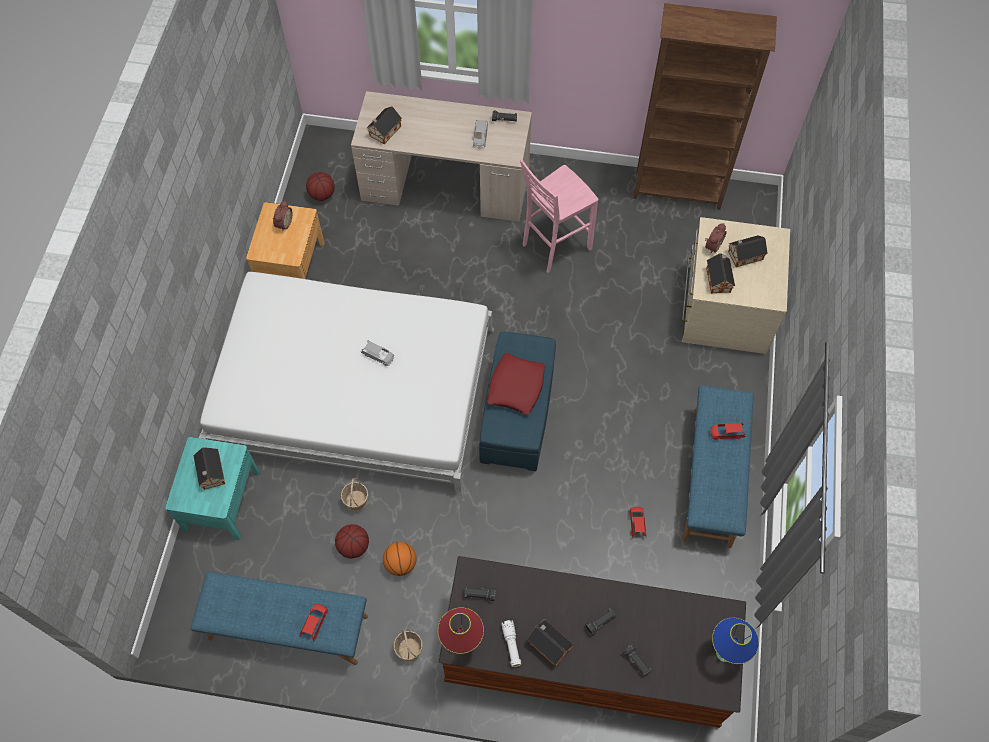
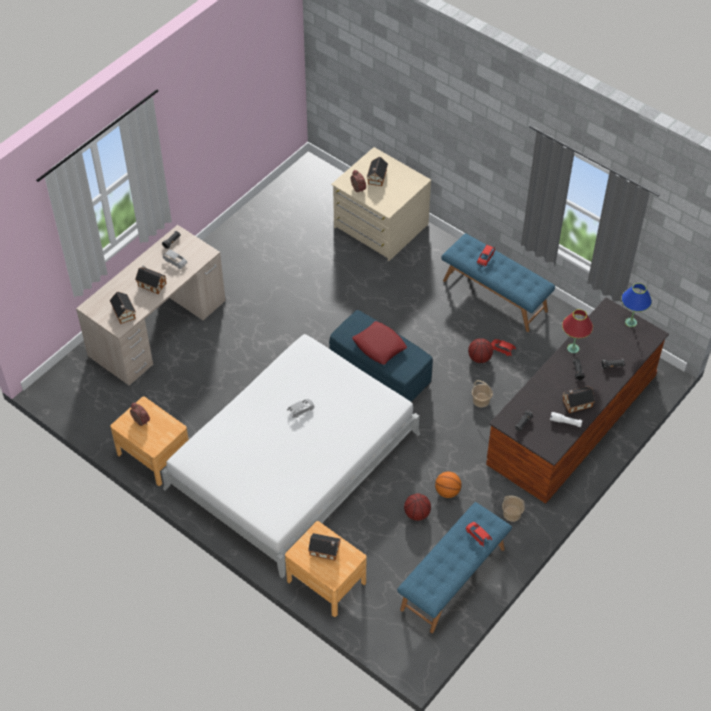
camera: 60 degrees left, 10 degrees down
(221, 500) = (326, 582): turquoise nightstand -> brown nightstand
(322, 194) = (103, 407): basketball -> basketball (479, 358)
(356, 501) = (383, 497): basket -> basket (481, 400)
(462, 643) = (549, 447): red table lamp -> red table lamp (573, 348)
(554, 246) = (262, 291): pink stool -> none
(678, 190) = (270, 202): brown bookcase -> none
(718, 279) = (384, 199): toy house -> toy house (151, 284)

